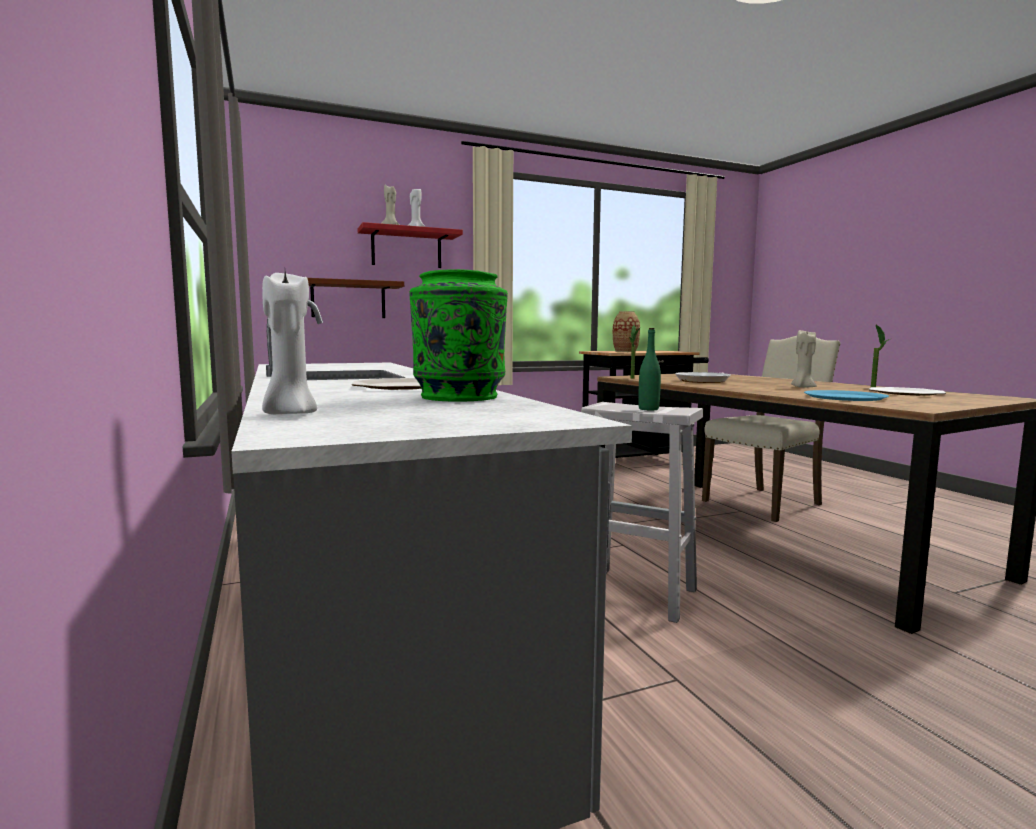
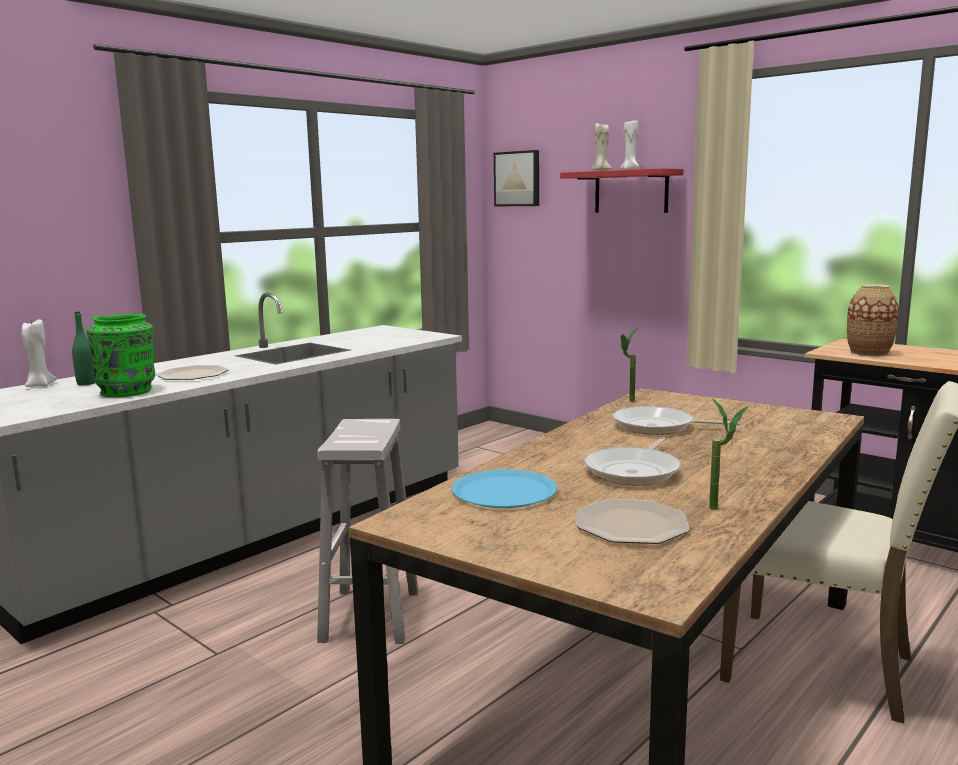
camera: 65 degrees right, 5 degrees up
(274, 226) = (518, 179): none -> picture
(348, 300) = (573, 252): brown shelf -> none
(648, 409) = (353, 436): green bottle -> green bottle (86, 383)
(802, 387) = (634, 471): beige candle -> frying pan

